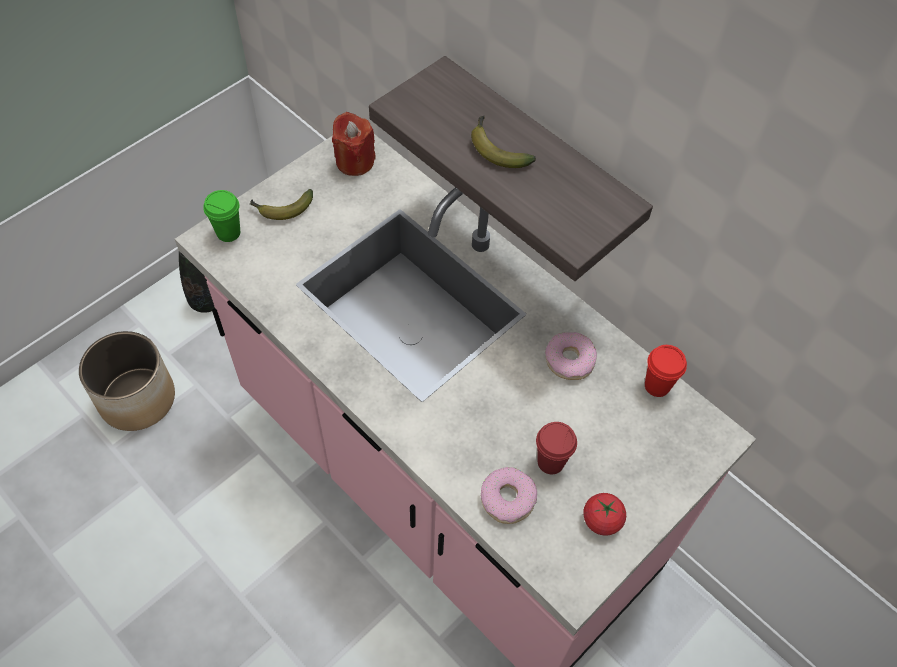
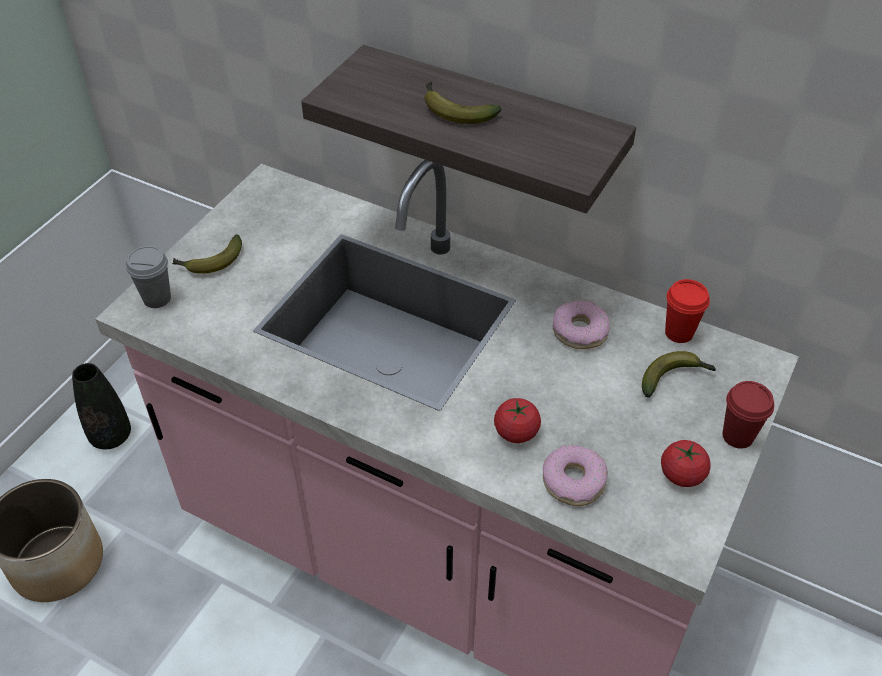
camera: 15 degrees left, 10 degrees down
(228, 233) = (157, 298): green cup -> grey cup
(354, 161) = (274, 201): red candle -> none
(477, 440) = (516, 432): none -> tomato
(550, 462) = (603, 432): red cup -> red cup (737, 436)
(634, 429) = (675, 378): none -> banana

